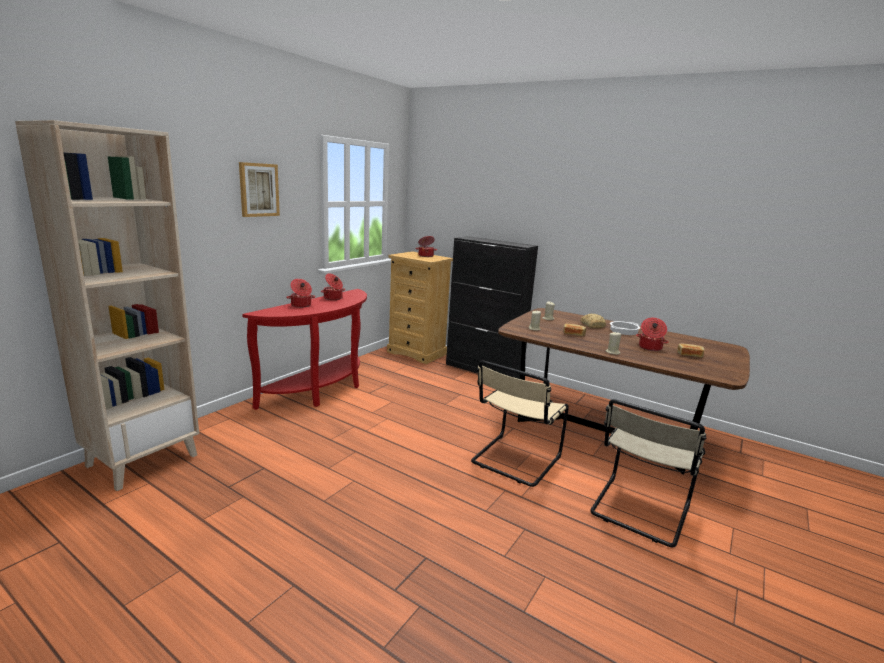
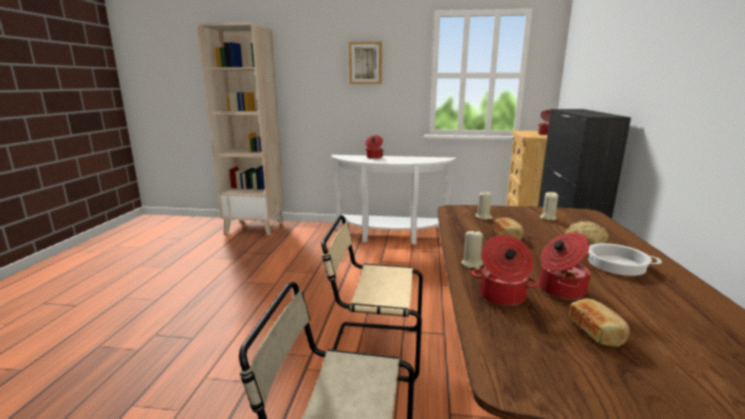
camera: 65 degrees right, 0 degrees up
(322, 391) = (389, 236): red console table -> white console table
(333, 298) = (410, 158): cooking pot -> cooking pot (502, 296)

